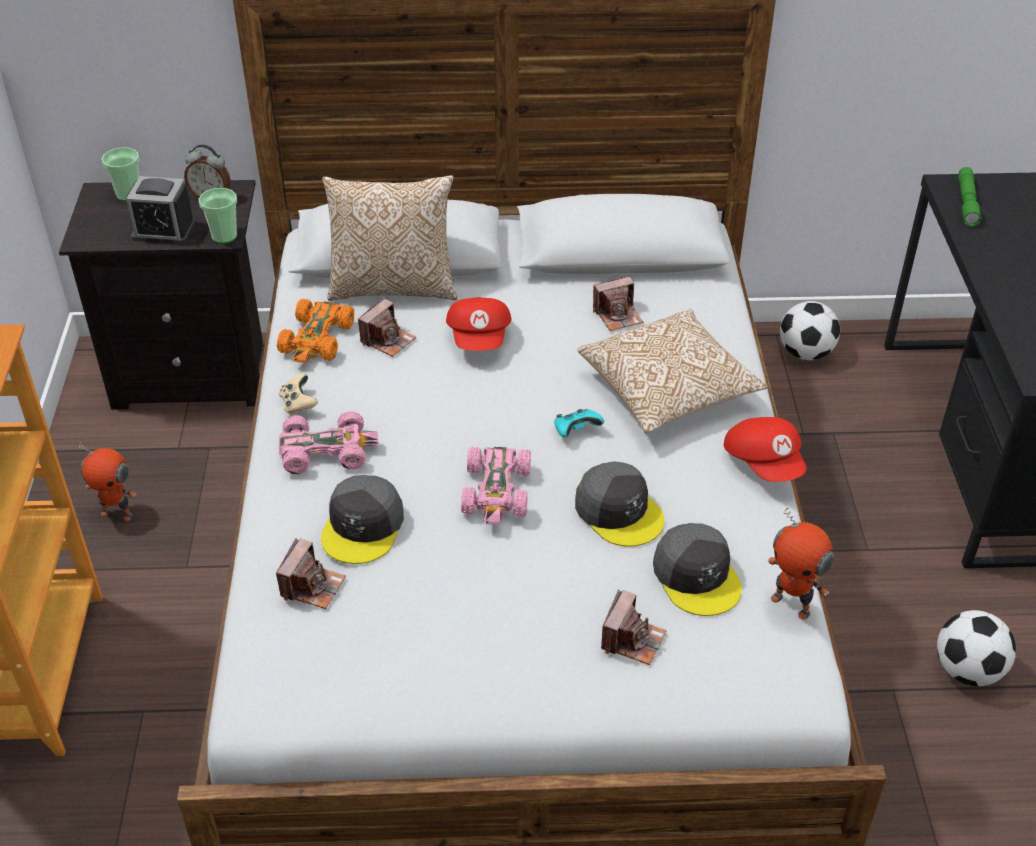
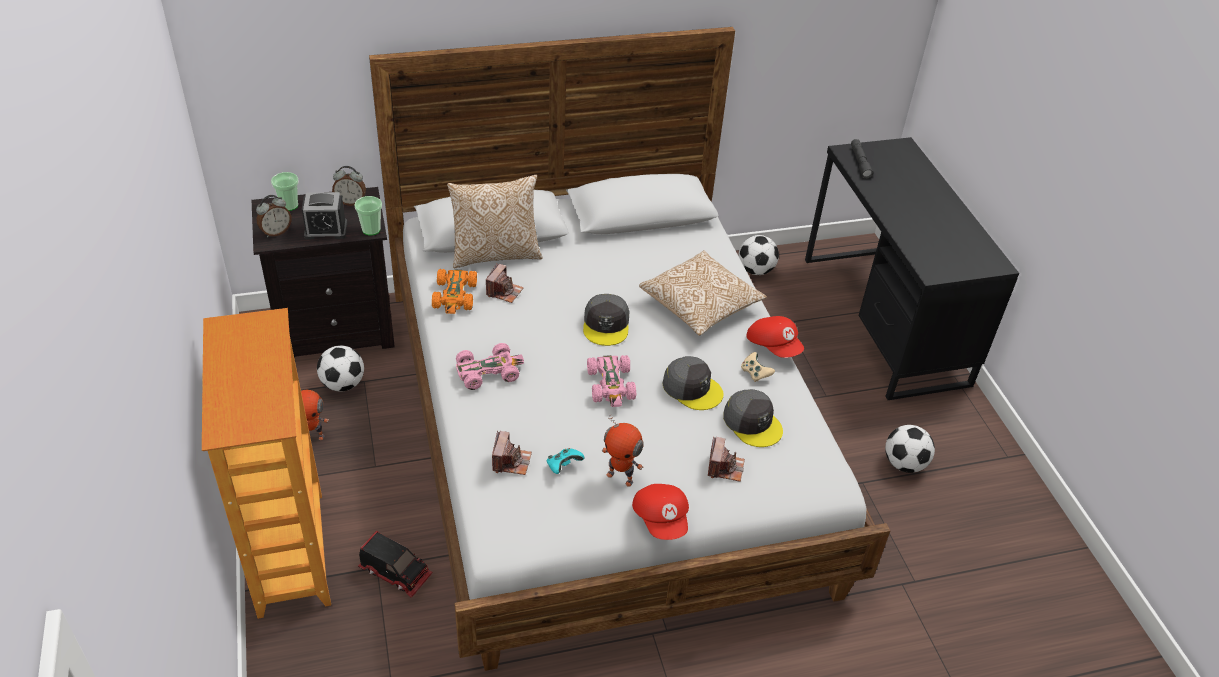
camera: 15 degrees left, 0 degrees up
(98, 228) = (276, 232): none -> alarm clock
(166, 721) = (396, 572): none -> toy truck
(180, 448) = (343, 384): none -> football
(298, 404) = (457, 342): beige game controller -> beige game controller (755, 373)
(363, 526) = (531, 418): grey cap -> grey cap (606, 324)
(480, 338) = (566, 284): red cap -> red cap (661, 519)
(576, 431) = (649, 339): turquoise game controller -> turquoise game controller (563, 466)
(618, 315) = (653, 259): camera -> none
(792, 604) = (814, 433): toy robot -> toy robot (620, 477)
(967, 202) = (860, 163): green flashlight -> grey flashlight

